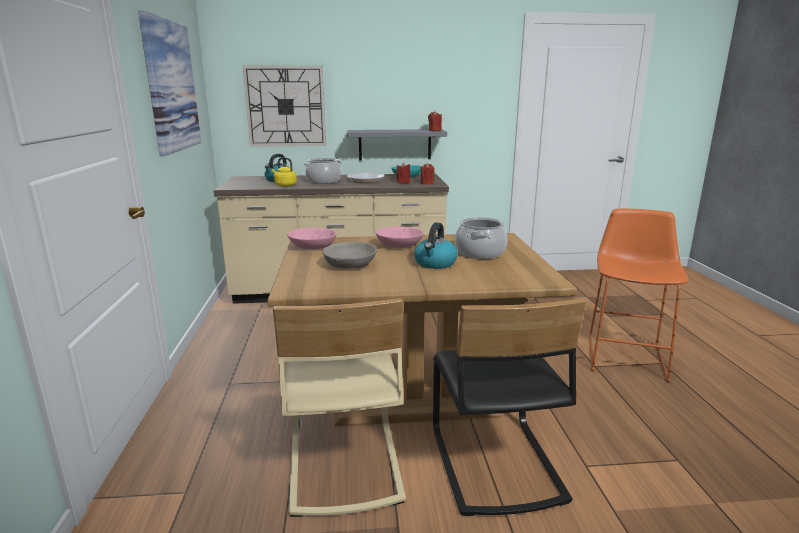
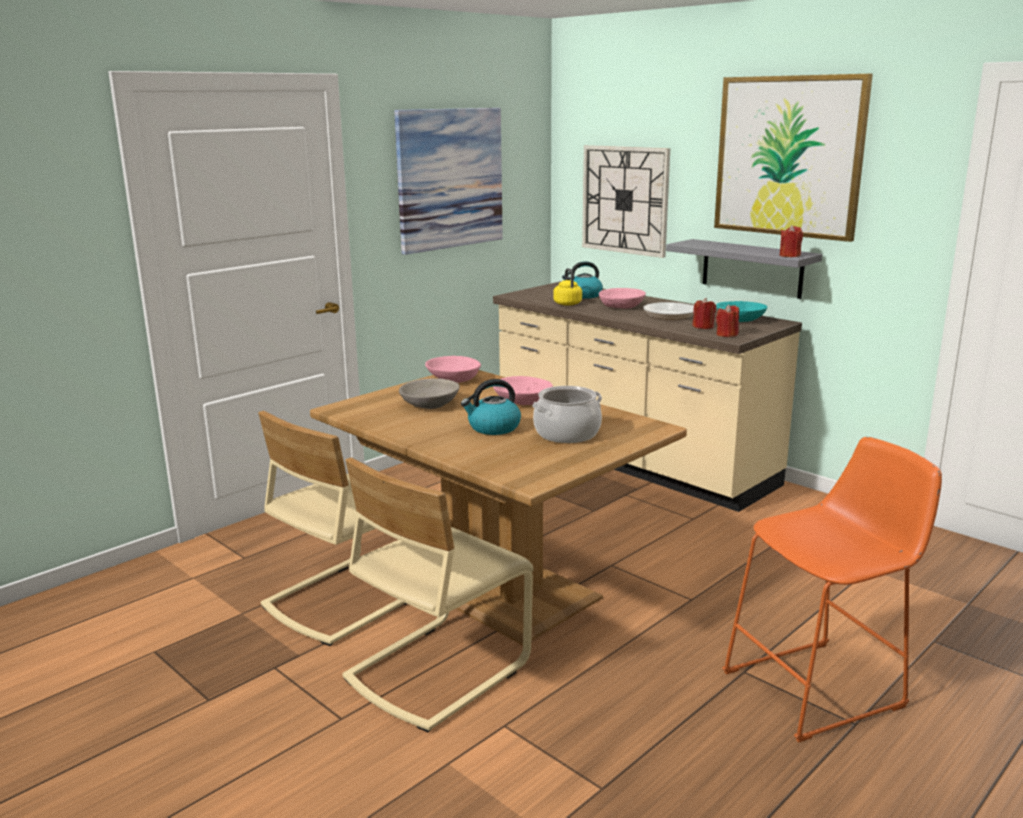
camera: 50 degrees right, 0 degrees up
(323, 181) = (621, 306): cooking pot -> pink bowl
(414, 69) = (788, 156): none -> picture
(494, 464) = (436, 670): black chair -> beige chair

